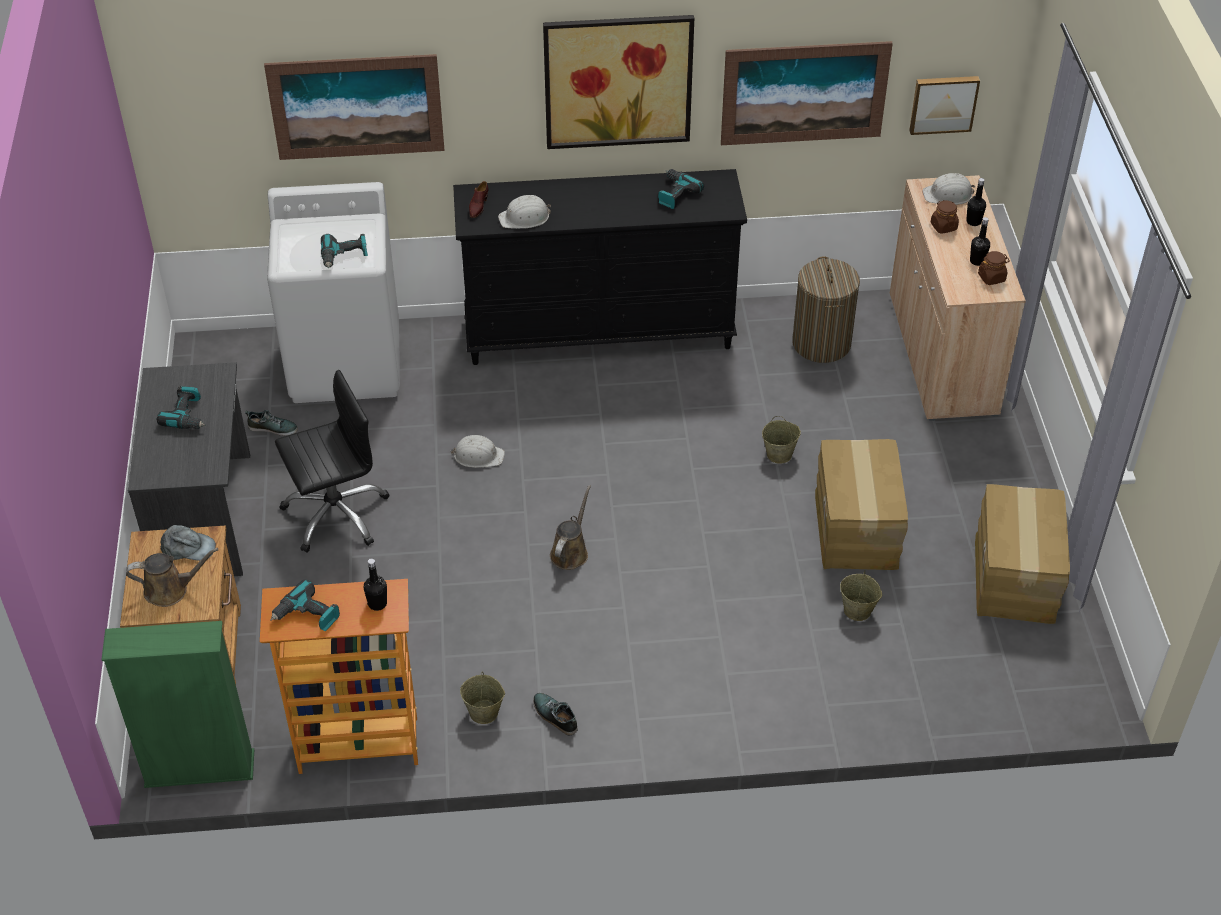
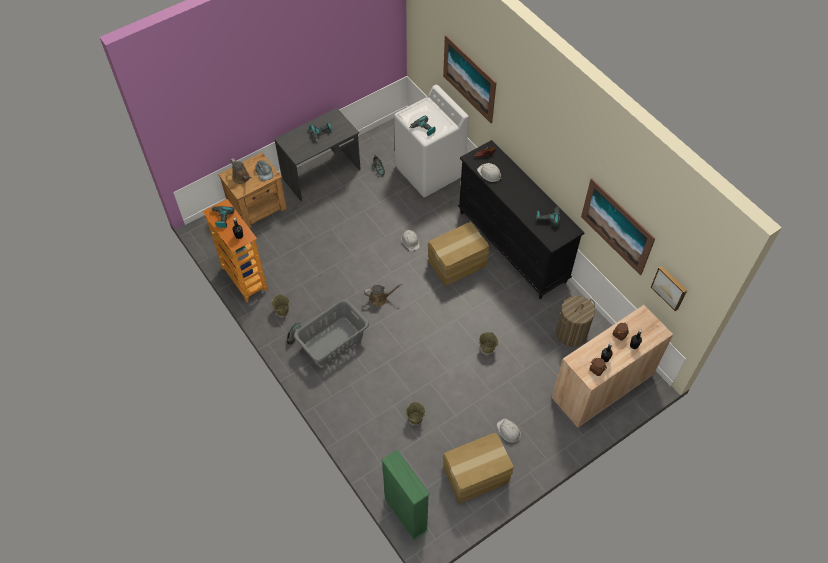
camera: 60 degrees right, 10 degrees up
(200, 769) = (208, 239): green bookcase -> green bookcase (406, 514)
(335, 514) = (349, 212): black office chair -> none
(613, 661) = (332, 341): none -> grey laundry basket
(618, 81) = (552, 152): picture -> none
(857, 529) = (463, 398): cardboard box -> cardboard box (457, 264)
(948, 195) = (646, 327): white hard hat -> white hard hat (508, 431)

